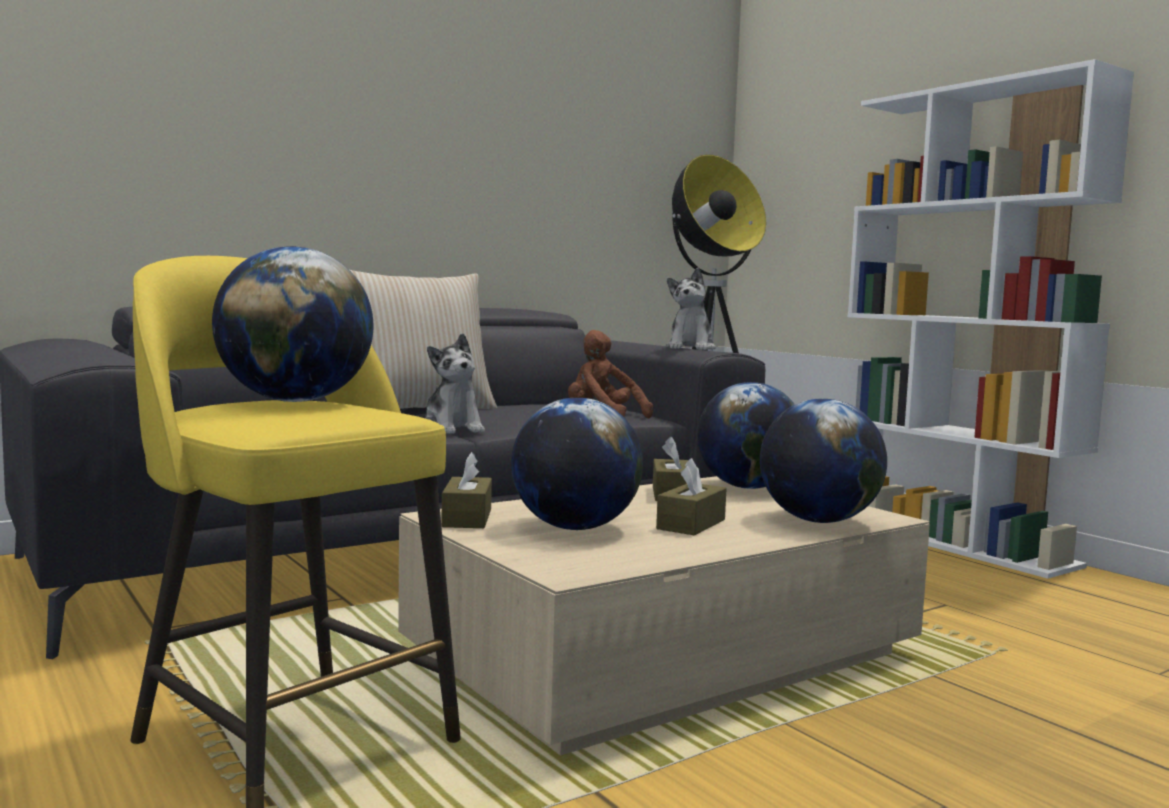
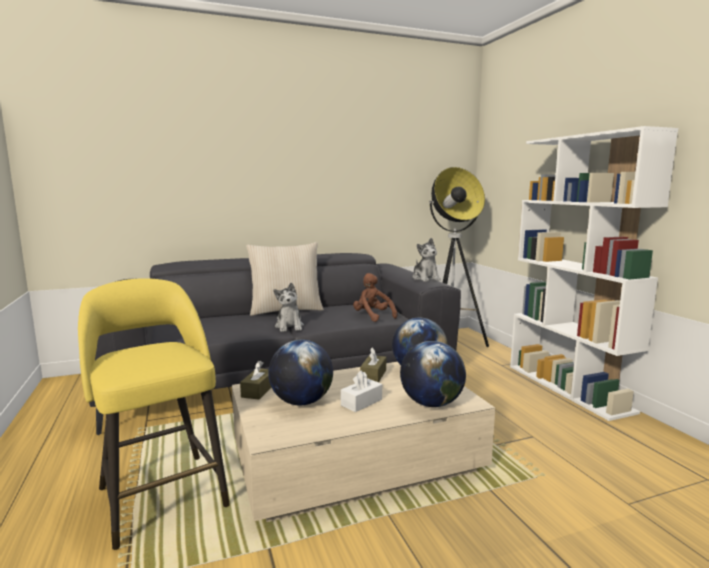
camera: 15 degrees right, 5 degrees up
(295, 401) = (156, 349): globe -> none
(690, 348) = (425, 278): plush toy -> plush toy turned 45 degrees counterclockwise
(691, 524) = (361, 402): brown tissue box -> white tissue box

